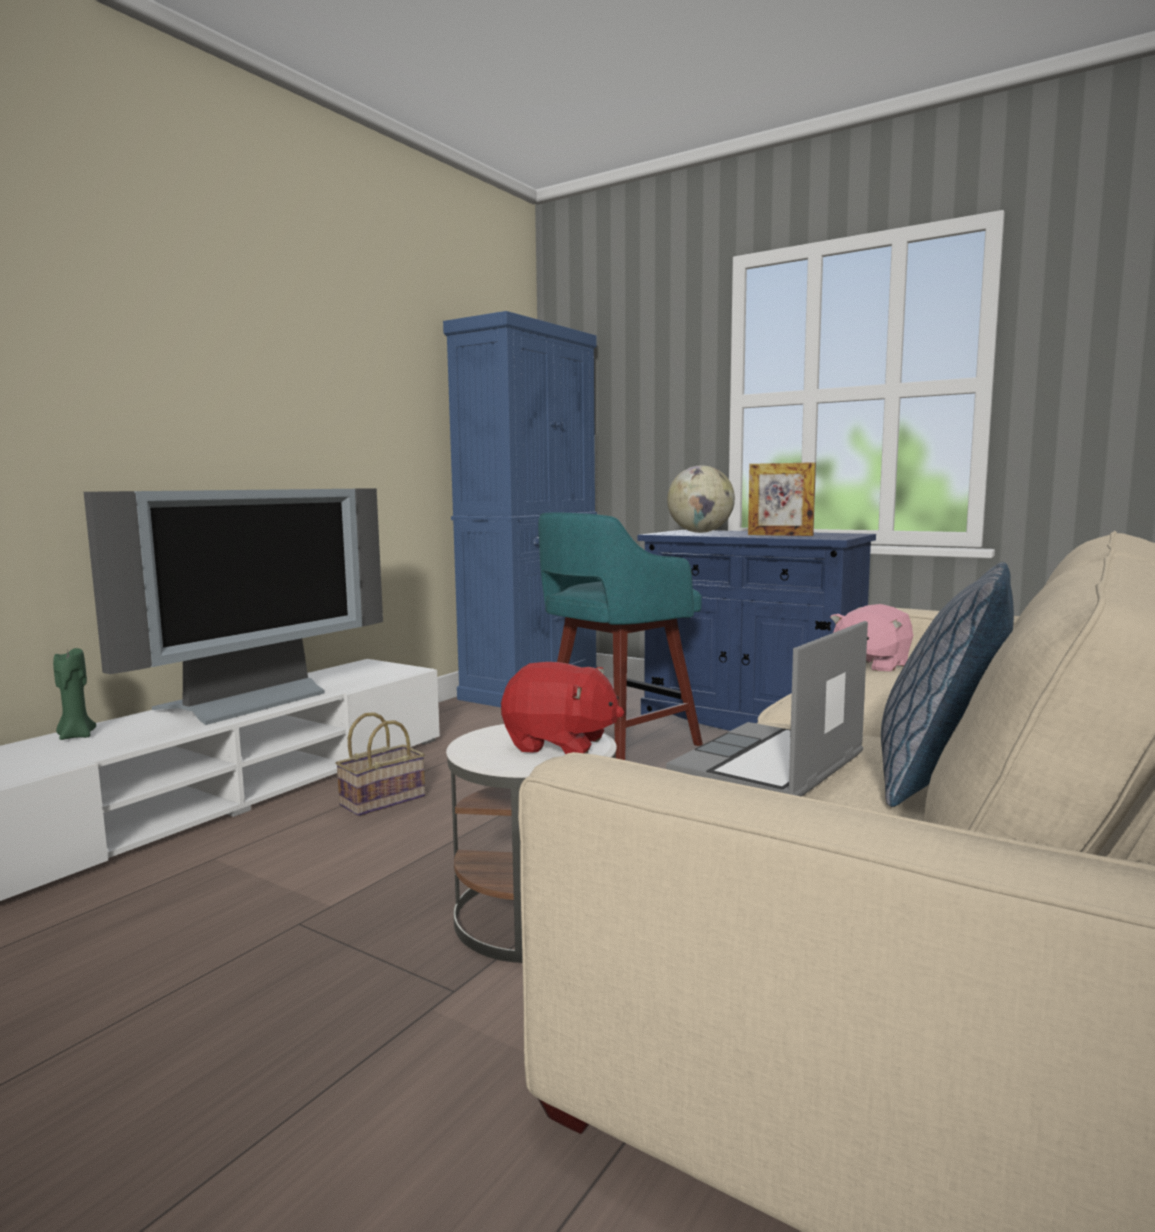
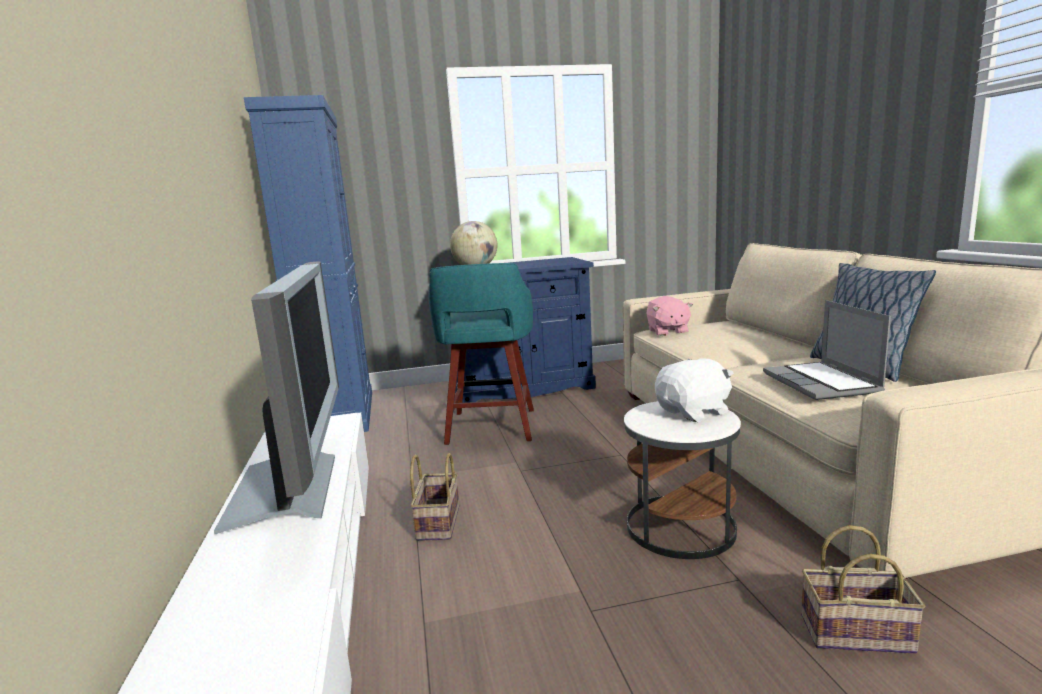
camera: 45 degrees left, 5 degrees up
(76, 736) = (216, 588): green candle -> none
(412, 1118) = (858, 632): none -> basket
(560, 744) = (694, 412): red plush toy -> white plush toy
(780, 535) = (536, 264): picture frame -> none

